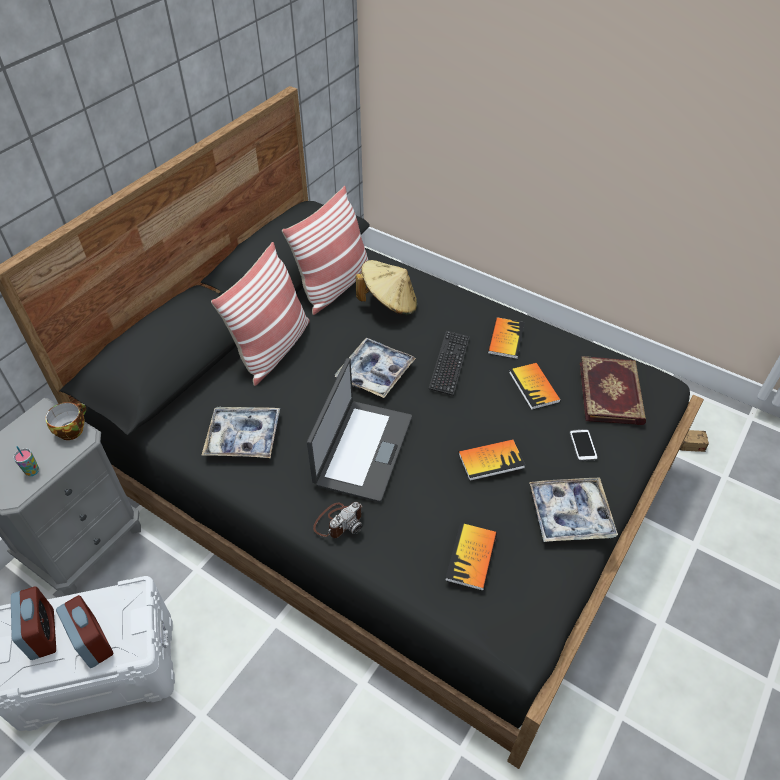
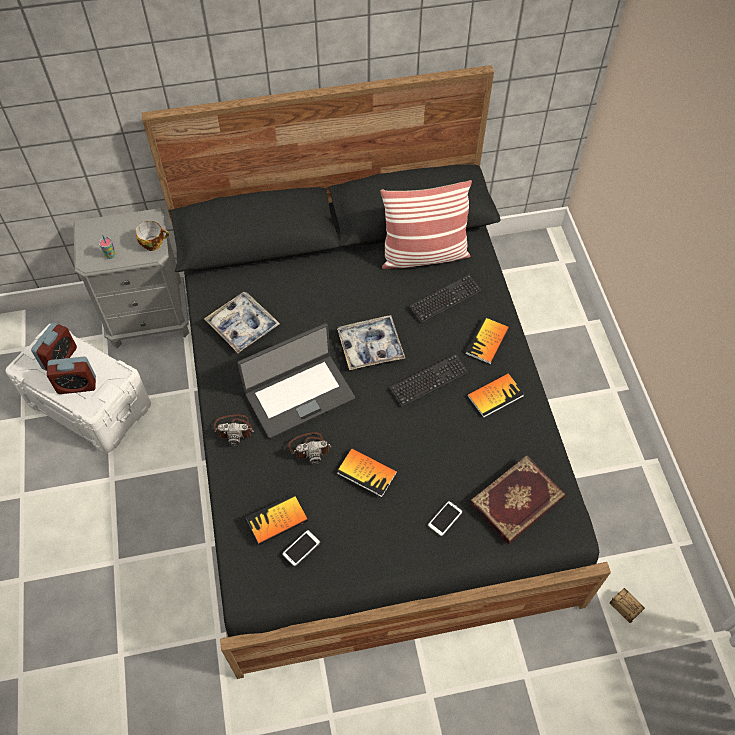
camera: 45 degrees right, 10 degrees up
(93, 642) = (77, 385): alarm clock -> alarm clock turned 75 degrees clockwise
(273, 349) = (328, 275): pillow -> none
(389, 304) = (445, 300): beige hat -> keyboard
(425, 479) = (310, 447): none -> camera
(517, 561) = (301, 548): none -> phone
(534, 387) = (467, 448): book -> book (487, 341)
(570, 514) = (373, 553): tray -> none

